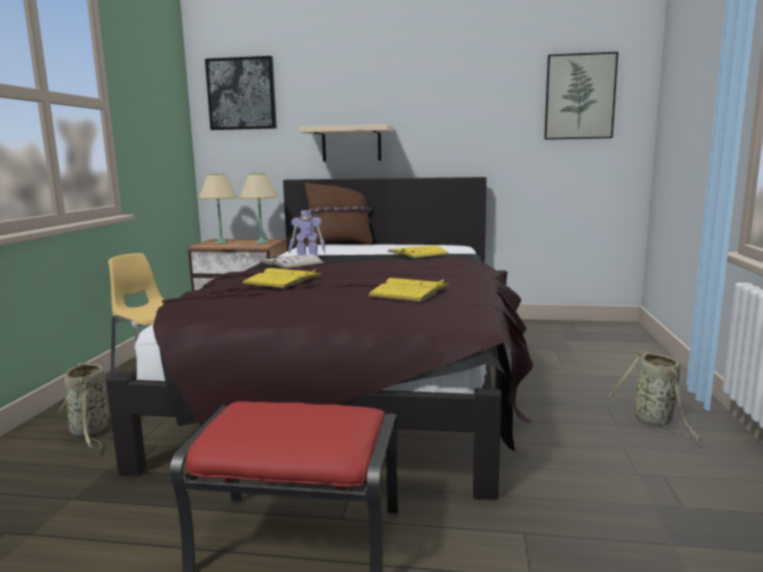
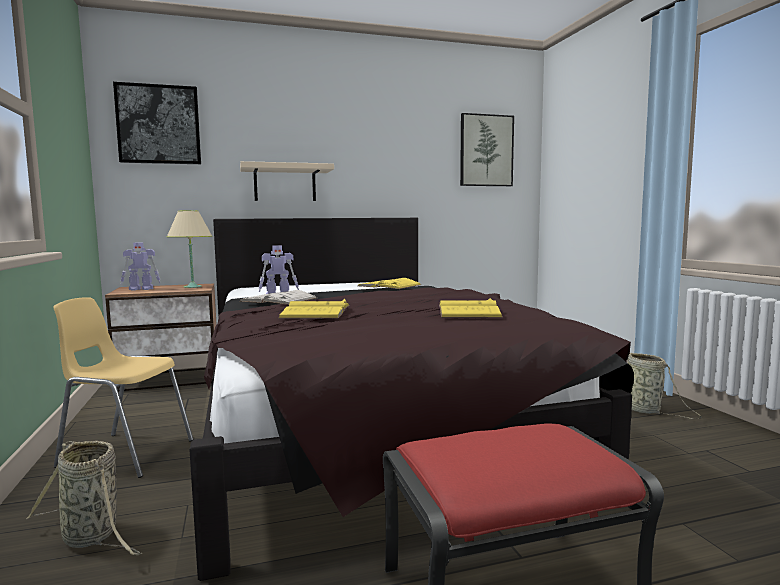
camera: 25 degrees left, 5 degrees down
(221, 242) = (141, 289): beige table lamp -> toy robot
(339, 244) = (279, 285): brown pillow -> none

